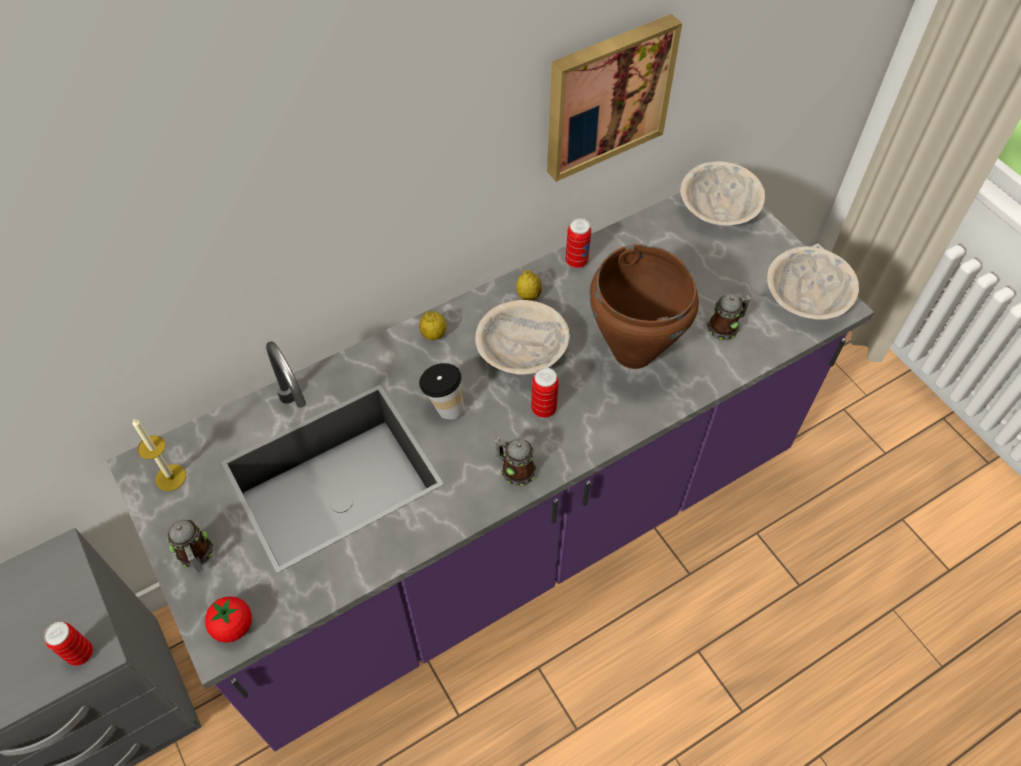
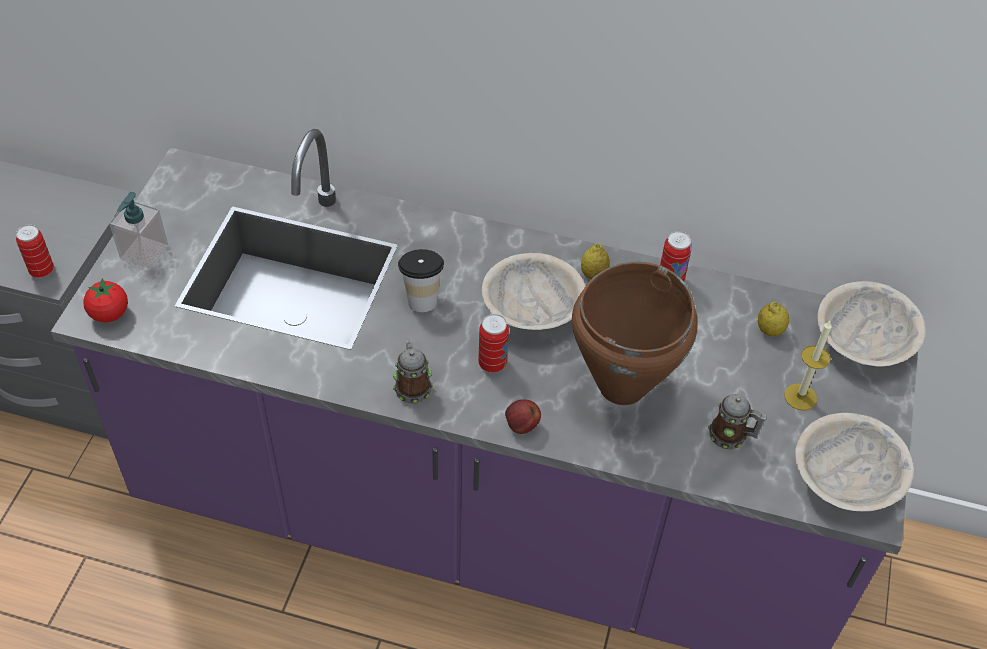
camera: 45 degrees right, 5 degrees down
(170, 477) = (191, 190): candle -> candle (800, 397)
(197, 556) = (144, 252): mug -> soap dispenser
(433, 334) = (482, 242): lemon -> lemon (770, 330)
(606, 95) = (765, 122): picture -> none
(611, 432) = (521, 426): none -> apple

